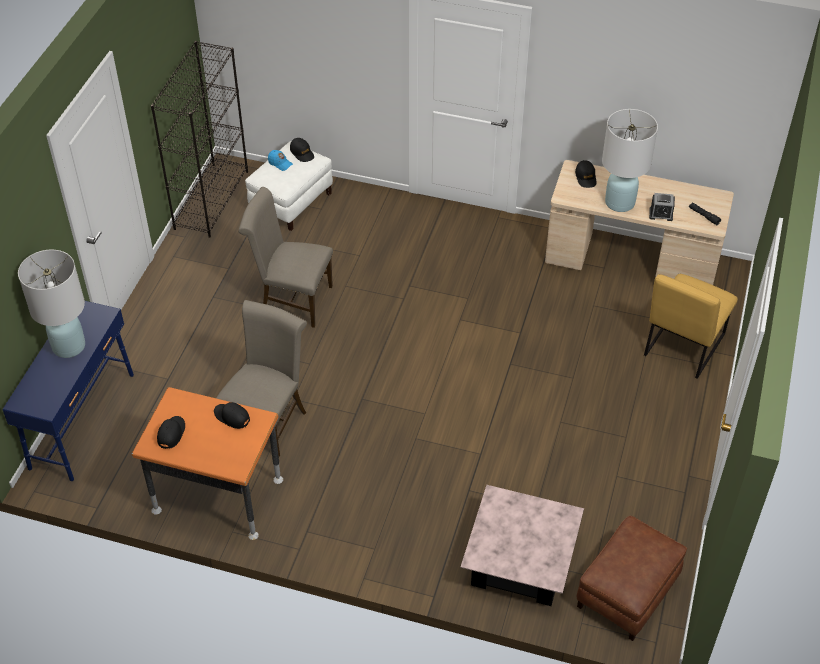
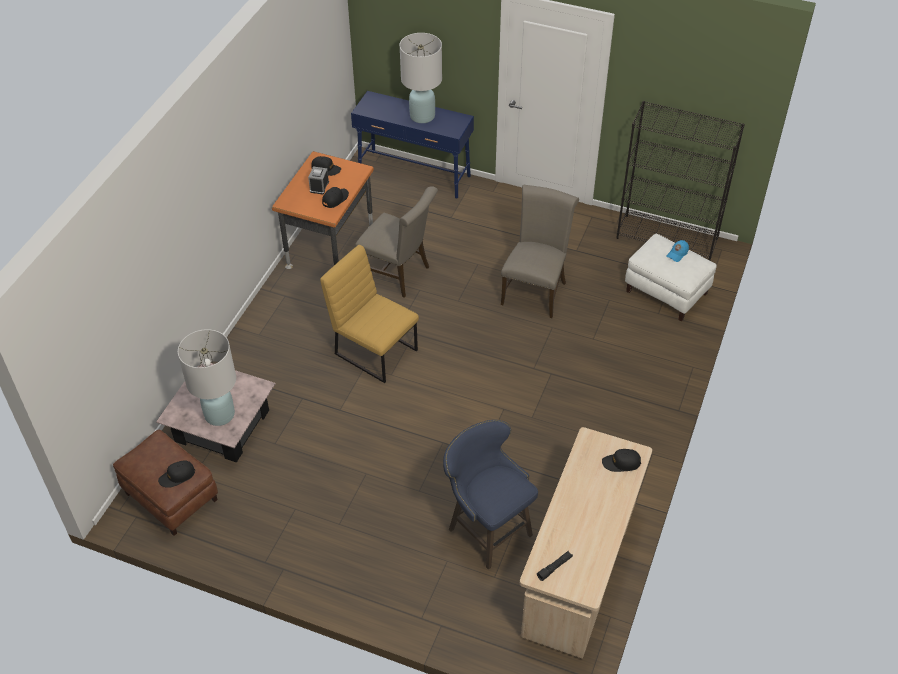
camera: 95 degrees right, 0 degrees up
(302, 153) = (694, 269): black cap -> black cap (177, 476)
(605, 325) = (487, 529): none -> blue stool
(620, 202) = (579, 489): white table lamp -> white table lamp (219, 414)
(661, 214) = (558, 524): alarm clock -> alarm clock (319, 186)
(682, 346) = (452, 597): yellow chair -> yellow chair (374, 350)

